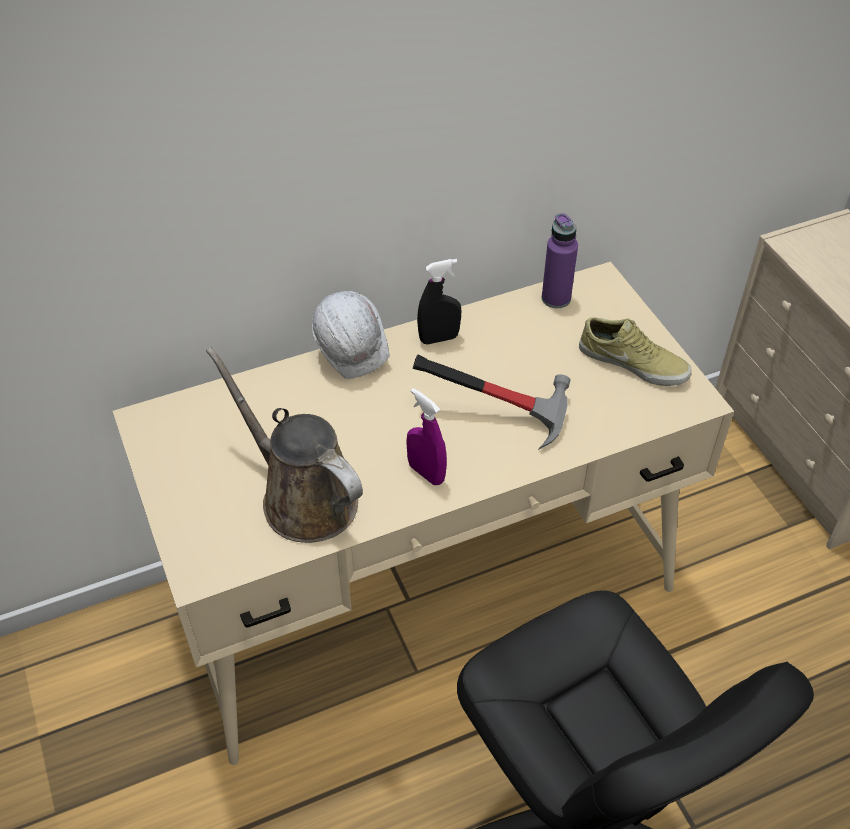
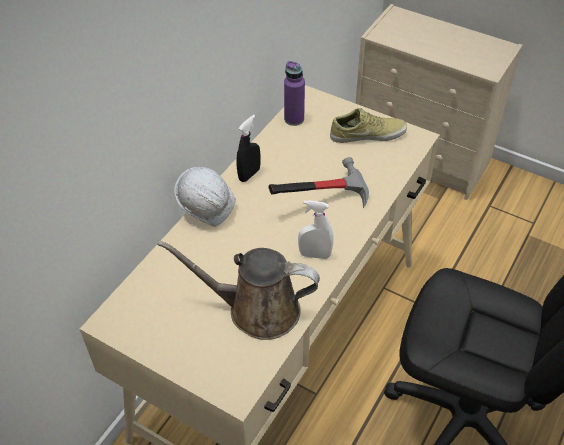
camera: 35 degrees left, 0 degrees up
(426, 473) = (315, 255): purple spray bottle -> white spray bottle

